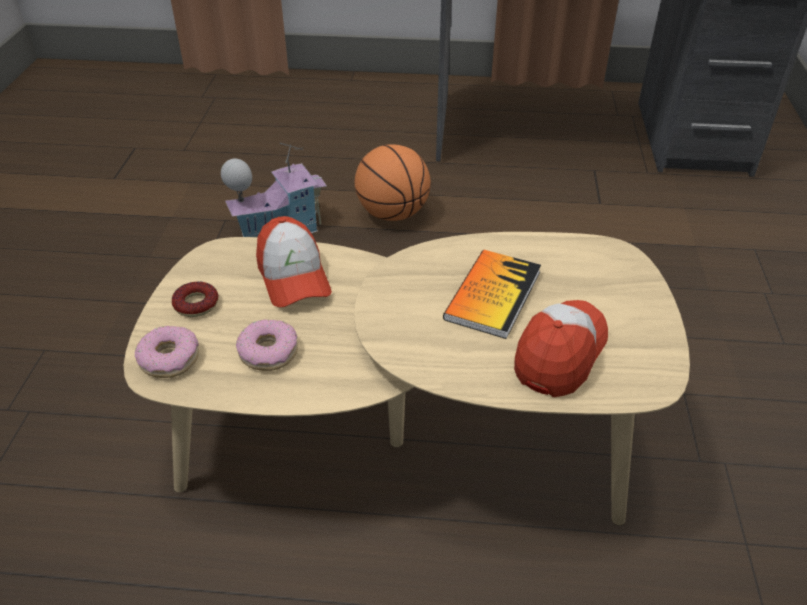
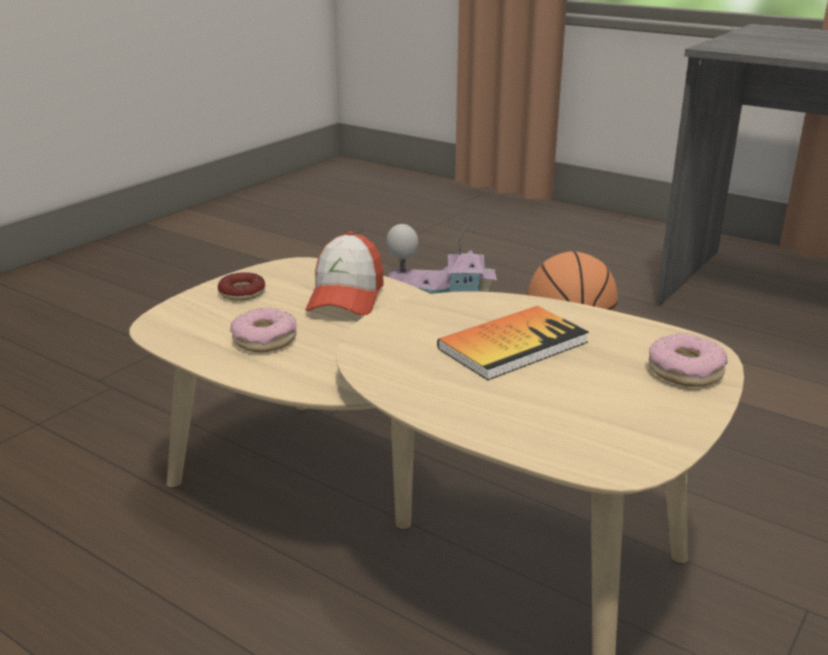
camera: 30 degrees right, 15 degrees down
(169, 359) = (179, 321): donut -> donut (685, 371)
(560, 353) = (535, 408): cap -> none

